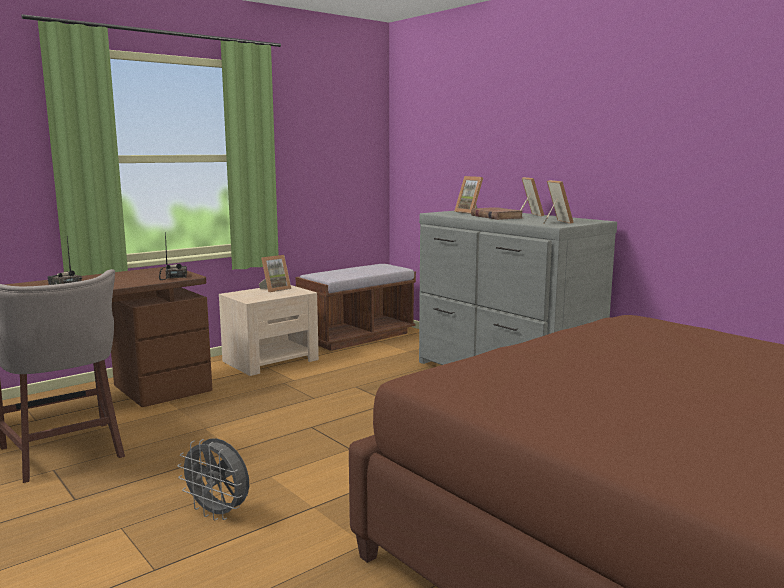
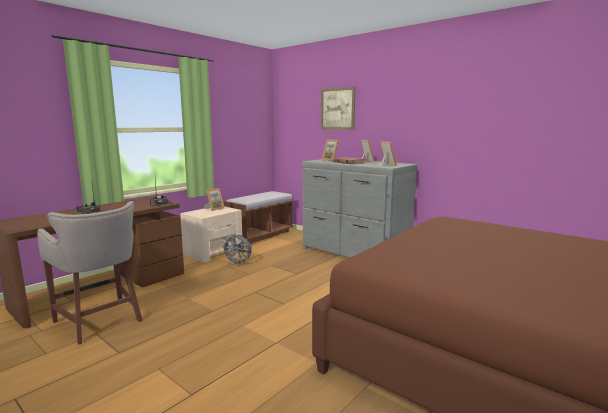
camera: 10 degrees left, 0 degrees up
(219, 513) = (219, 352): grey fan -> grey fan (238, 264)
(489, 123) = (337, 109): none -> picture

